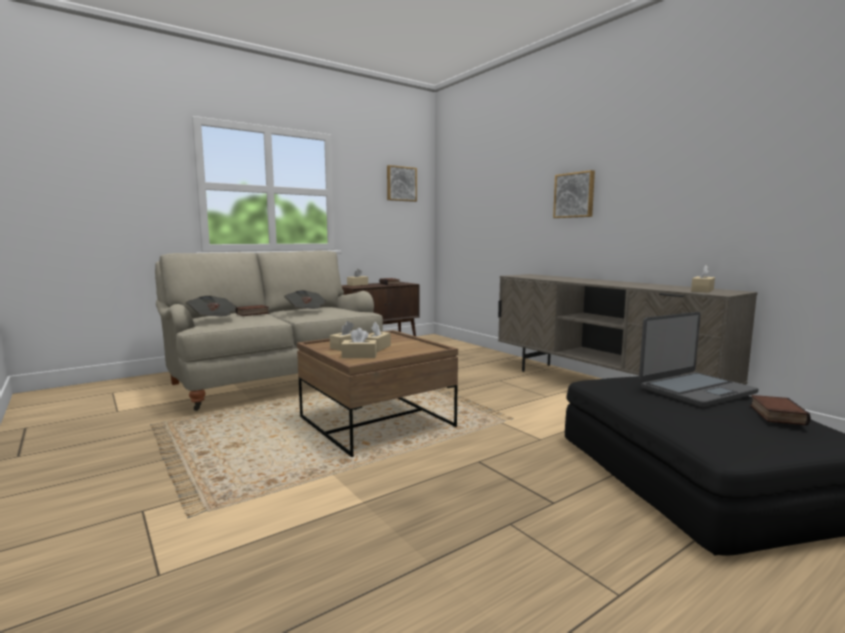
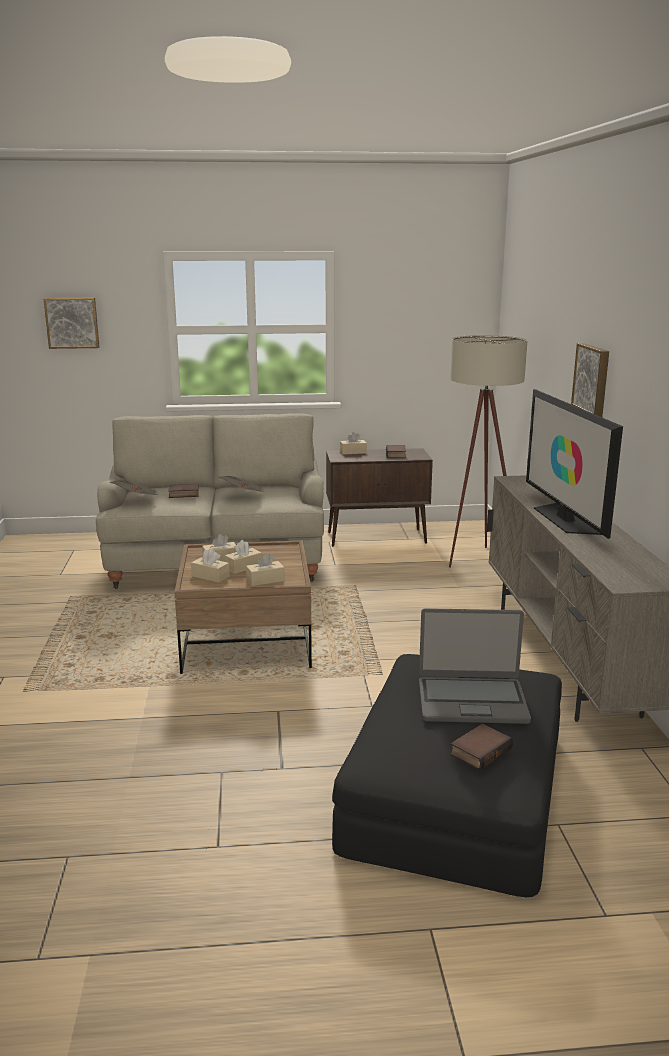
camera: 30 degrees right, 10 degrees up
(401, 184) = (440, 308): picture -> picture (72, 322)
(464, 352) = (477, 562): none -> beige floor lamp
(597, 282) = (565, 519): none -> television
(702, 290) = (627, 572): beige tissue box -> beige tissue box (265, 580)

